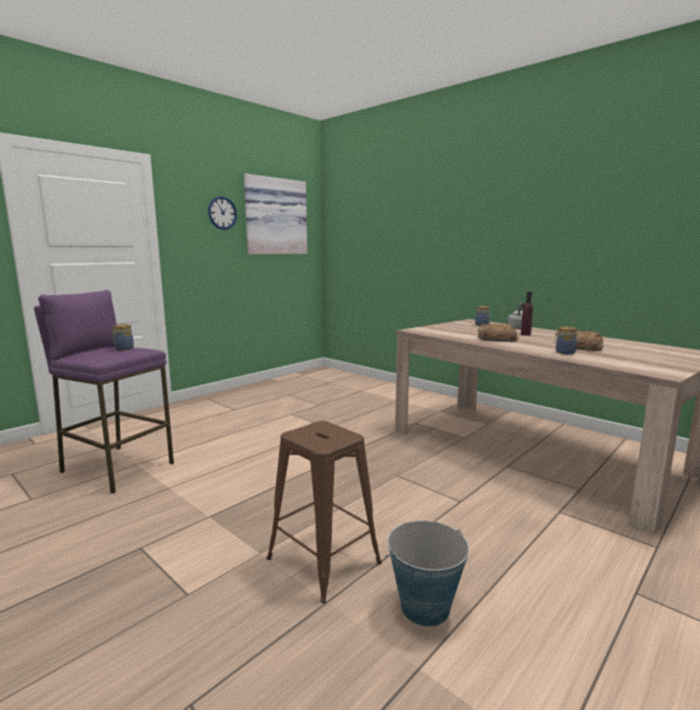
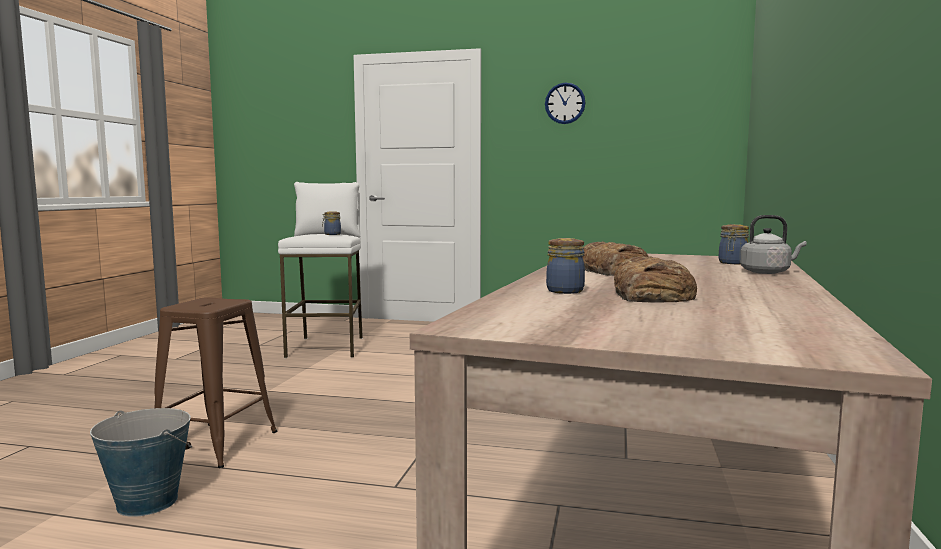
camera: 60 degrees right, 5 degrees down
(117, 467) = (327, 347): purple stool -> white stool
(275, 216) = (650, 101): picture -> none
(525, 334) = (701, 276): purple bottle -> none

